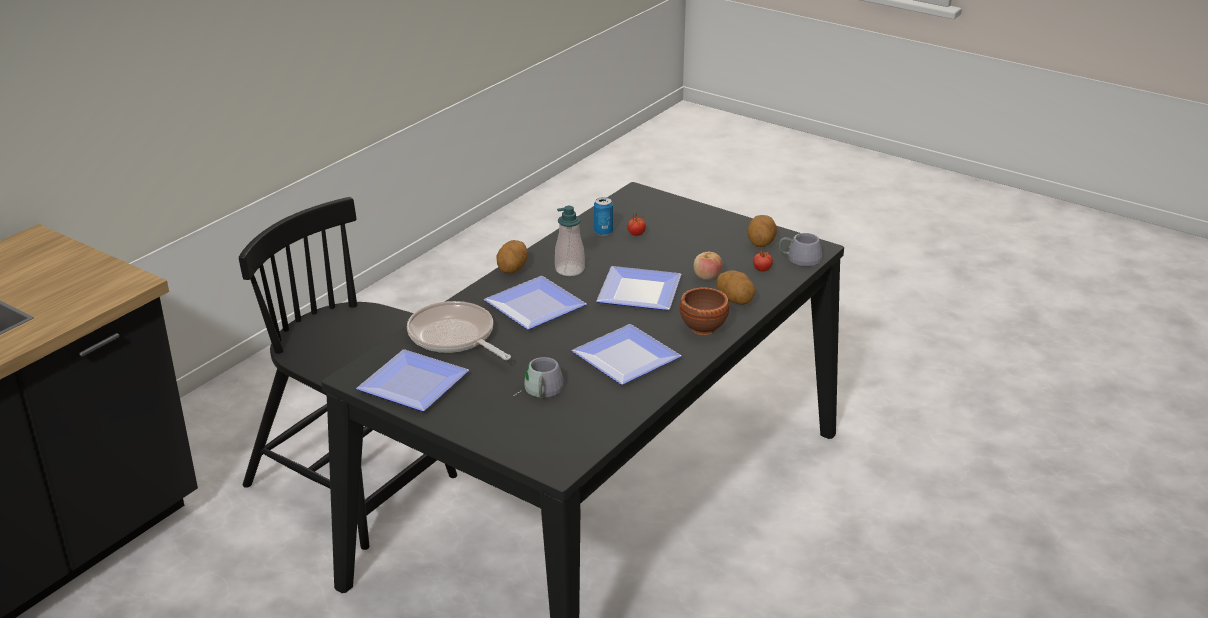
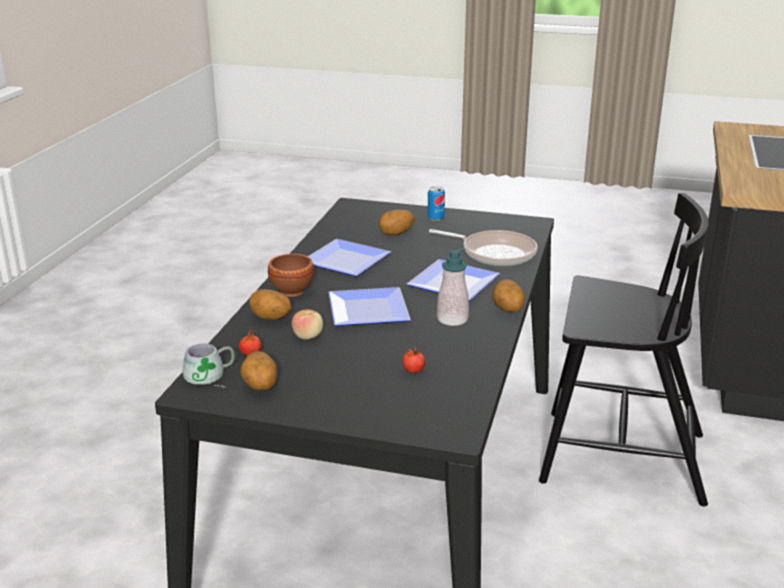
camera: 160 degrees right, 5 degrees down
(414, 386) = (486, 224): plate -> none
(539, 391) = (396, 234): grey mug -> potato
(603, 232) = (453, 366): can -> can (435, 218)

